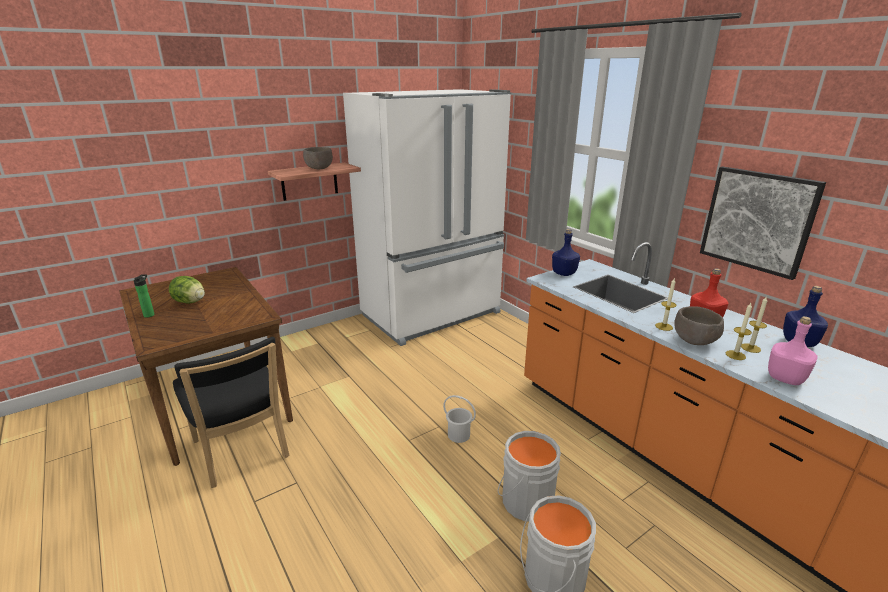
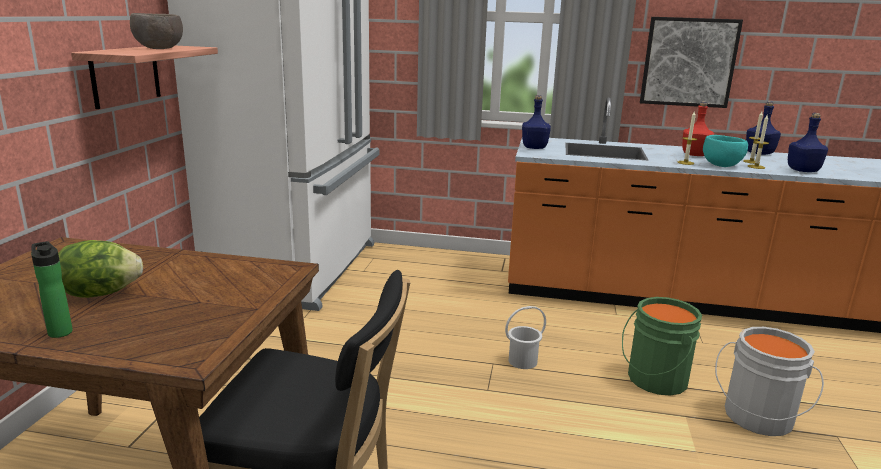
camera: 45 degrees left, 5 degrees down
(524, 500) = (654, 380): grey bucket -> green bucket
(694, 341) = (721, 166): brown bowl -> turquoise bowl
(784, 378) = (802, 170): pink bottle -> blue bottle

